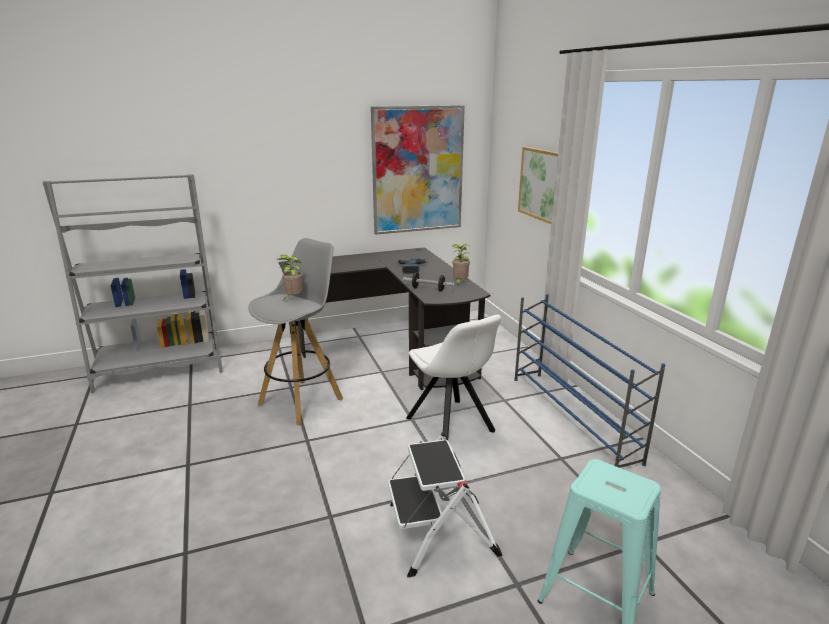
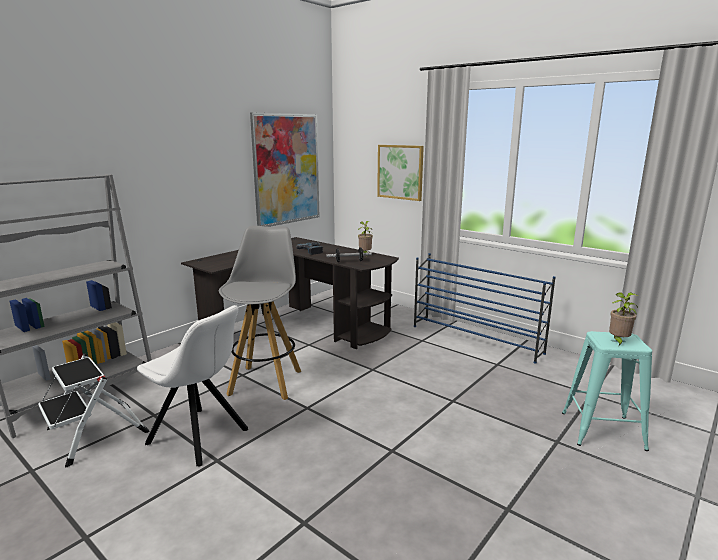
camera: 30 degrees left, 5 degrees down
(293, 298) = (255, 282): potted plant -> potted plant (618, 341)
(441, 531) = (478, 430): step ladder -> step ladder (96, 432)
(451, 424) = (405, 365): white chair -> white chair (199, 436)

